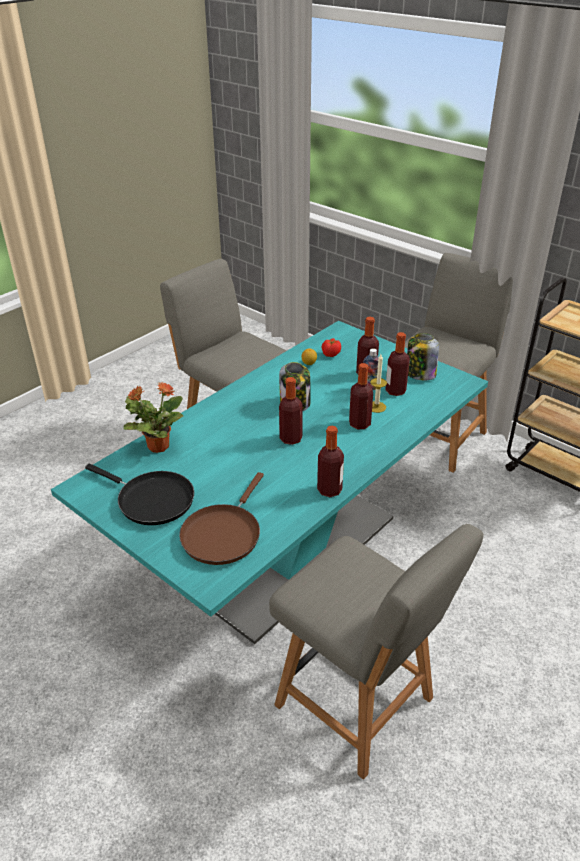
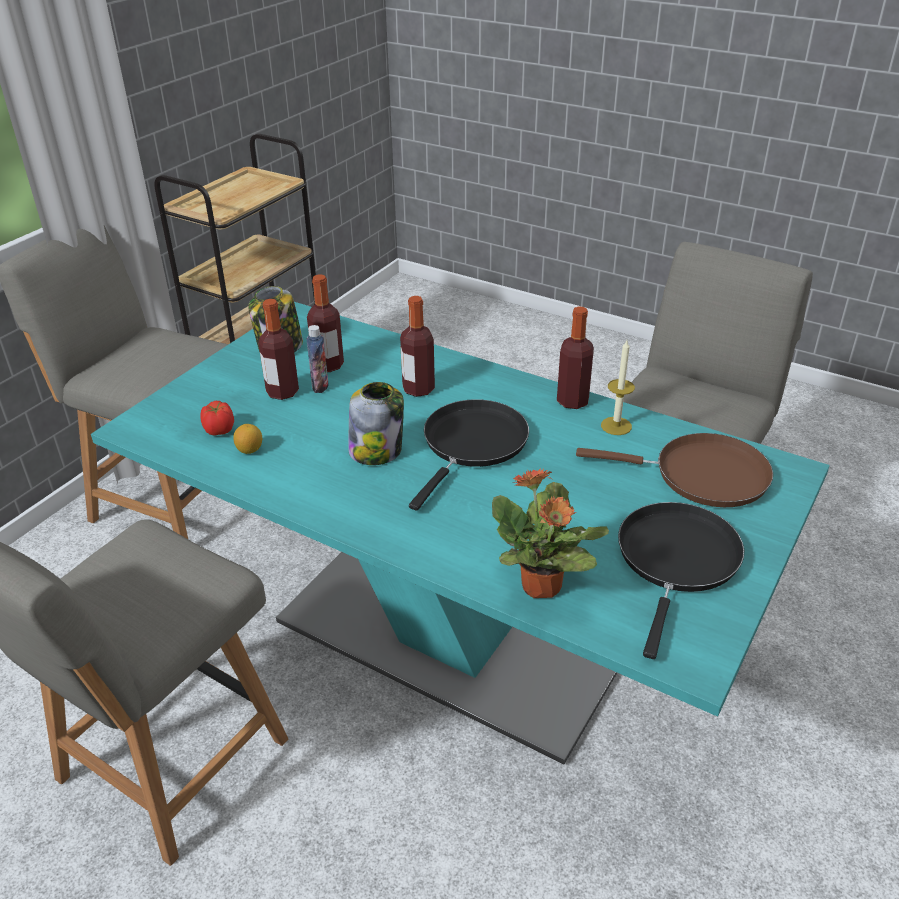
camera: 100 degrees left, 0 degrees up
(290, 438) = (472, 444): bottle -> black frying pan
(376, 407) = (372, 378): candle -> candle (616, 426)

